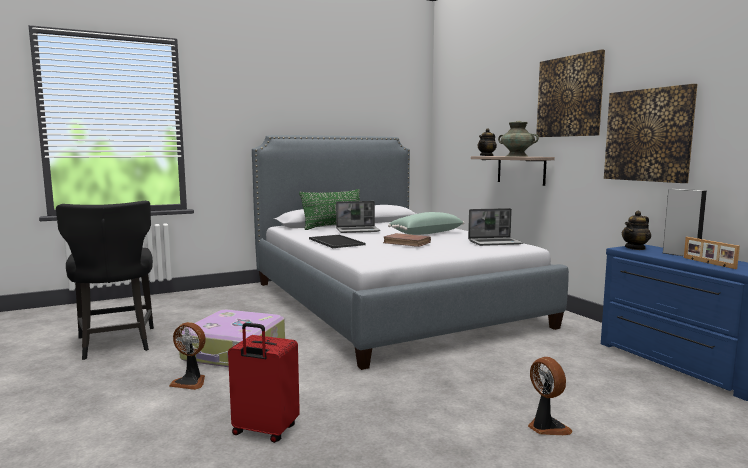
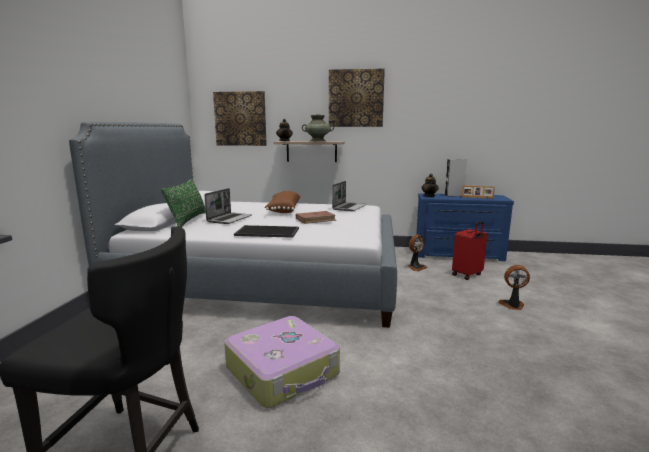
camera: 55 degrees left, 5 degrees up
(190, 382) = (334, 416): fan -> fan (416, 267)
(264, 431) = (473, 398): red suitcase -> red suitcase (467, 275)
(425, 233) = (283, 210): green pillow -> brown pillow
(648, 135) = (418, 127): picture -> picture (240, 119)

